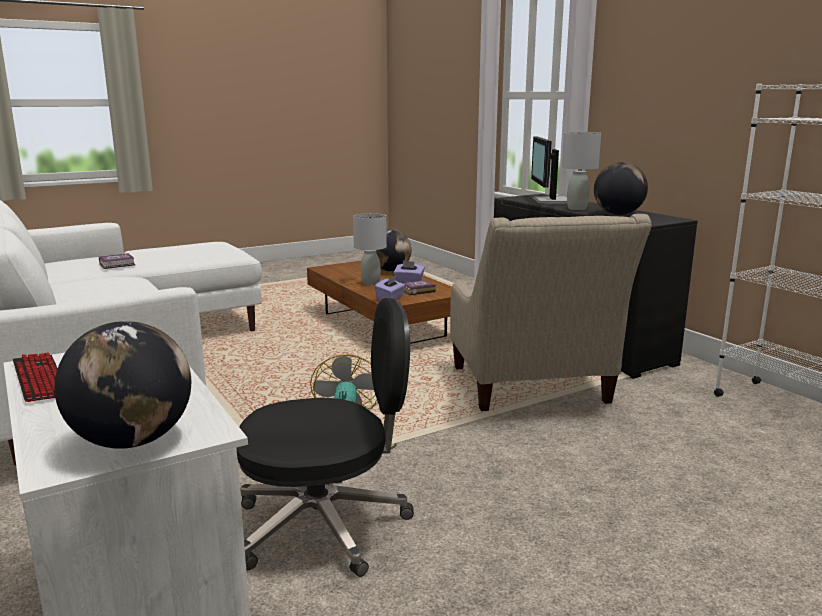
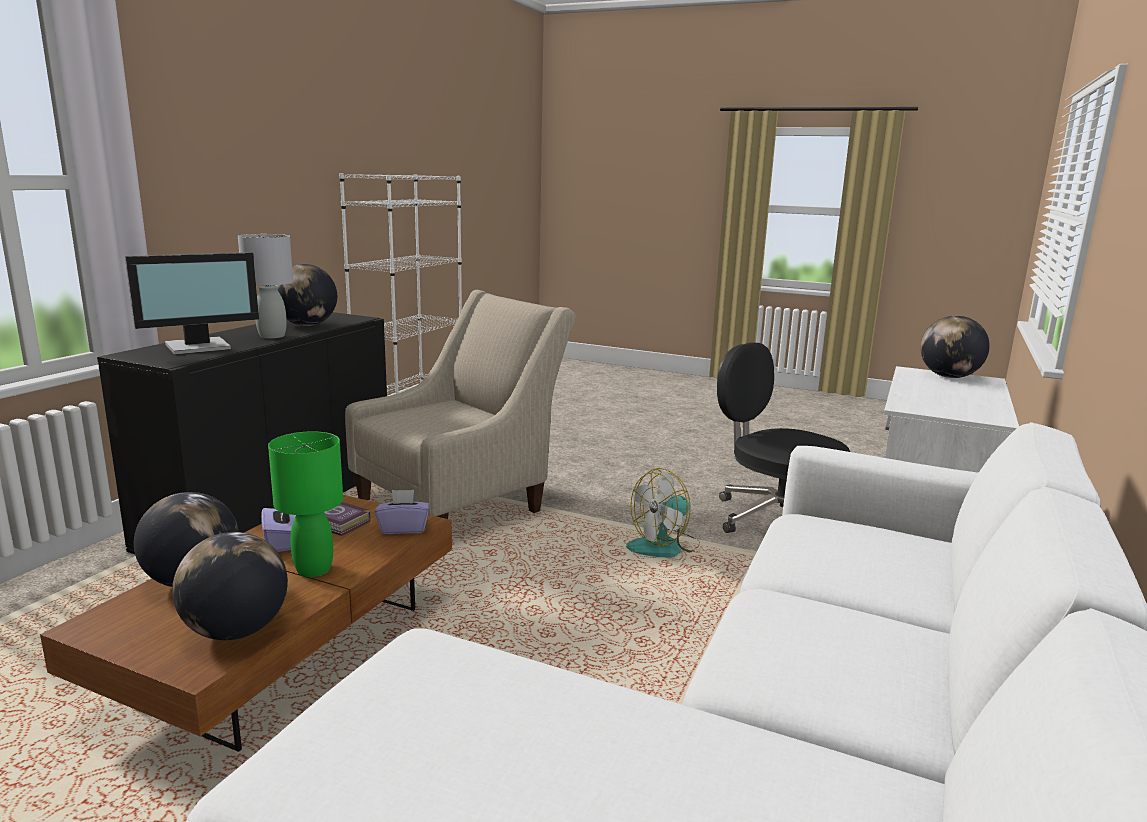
camera: 125 degrees left, 0 degrees up
(39, 379) = (992, 410): keyboard -> none
(118, 264) = (713, 749): book -> none
(338, 272) = (236, 631): none -> globe
(370, 283) = (313, 570): grey table lamp -> green table lamp

